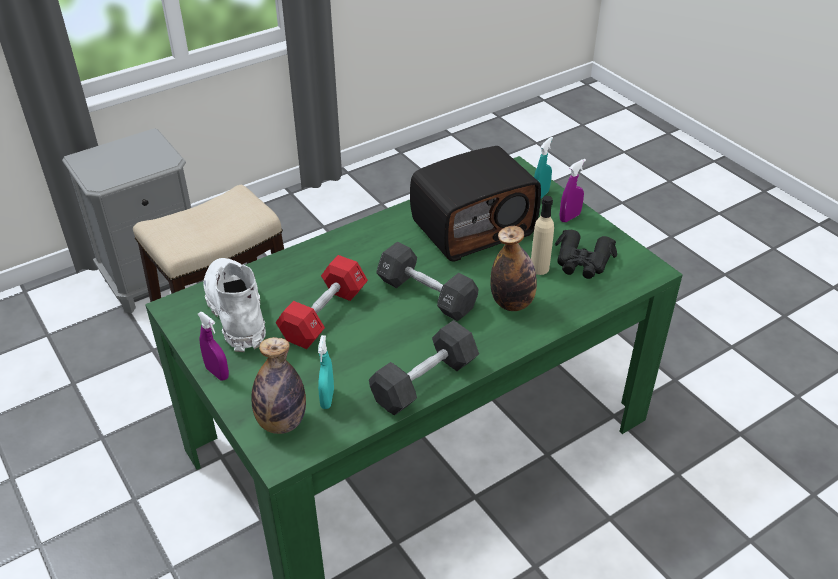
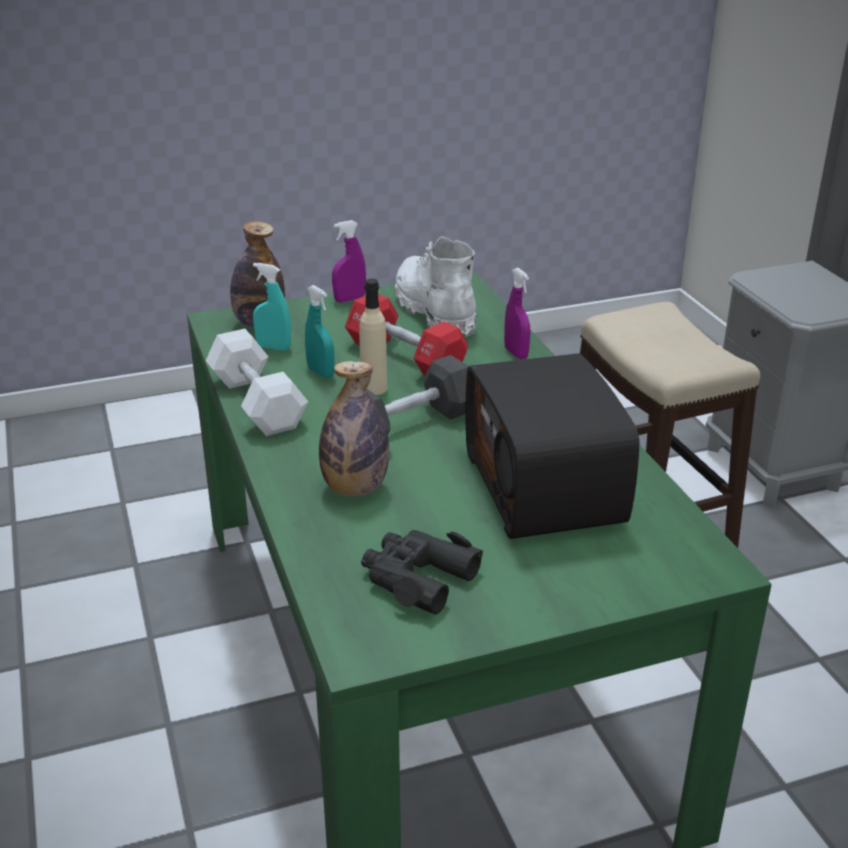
camera: 105 degrees right, 10 degrees down
(237, 313) = (435, 312): white boot -> white boot turned 105 degrees counterclockwise
(424, 381) = (257, 403): black dumbbell -> white dumbbell
(539, 268) = (420, 529): beige bottle -> beige bottle (374, 388)
(540, 195) = (625, 578): turquoise spray bottle -> turquoise spray bottle (320, 372)
(569, 217) = (547, 596): purple spray bottle -> purple spray bottle (516, 353)

